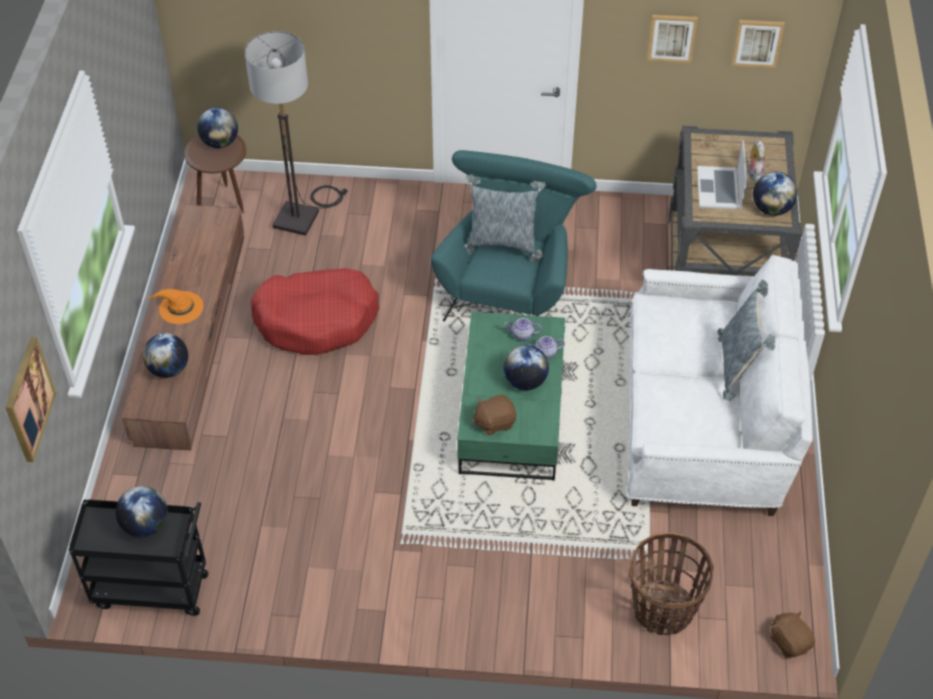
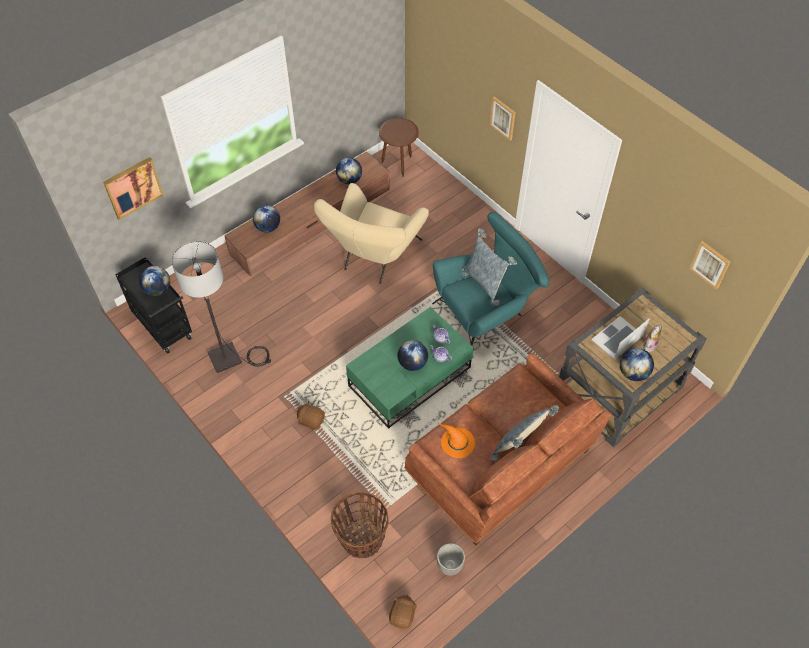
camera: 45 degrees right, 5 degrees up
(180, 308) = (306, 201): orange hat -> orange hat (457, 442)
(220, 142) = (405, 129): globe -> globe (349, 180)
(305, 213) = (431, 198): floor lamp -> floor lamp (235, 358)
(317, 319) = (374, 256): red dog bed -> beige armchair
(494, 422) = (373, 371): brown plush toy -> brown plush toy (311, 420)
(671, 37) = (659, 225): picture -> picture (503, 118)
(704, 421) = (502, 465): white sofa -> brown sofa
(774, 556) = (449, 566): none -> planter

